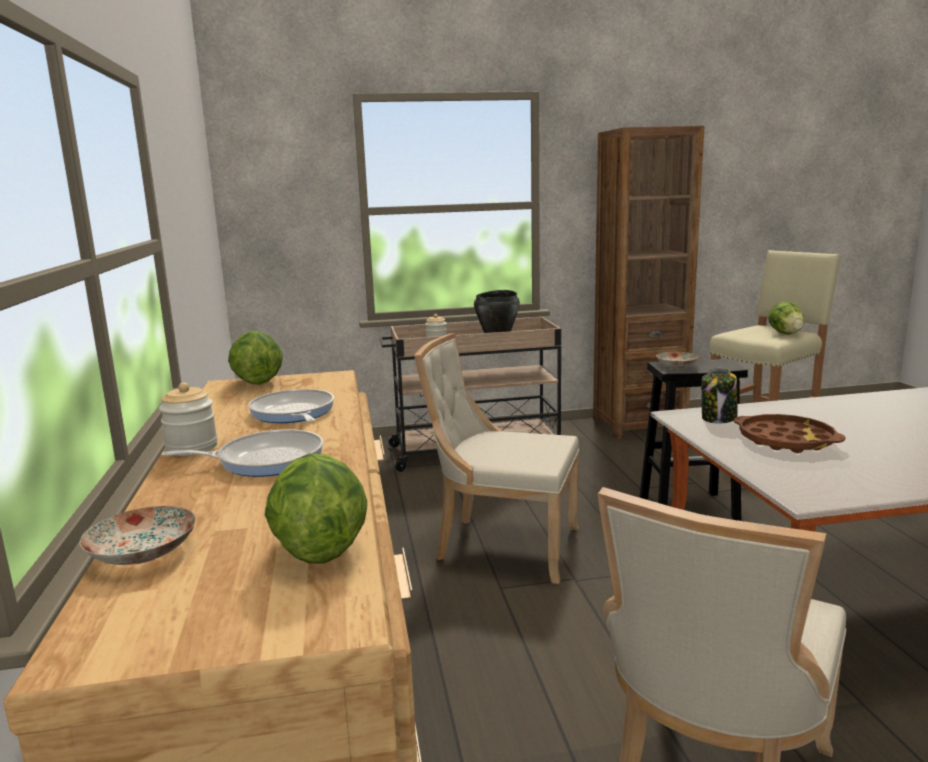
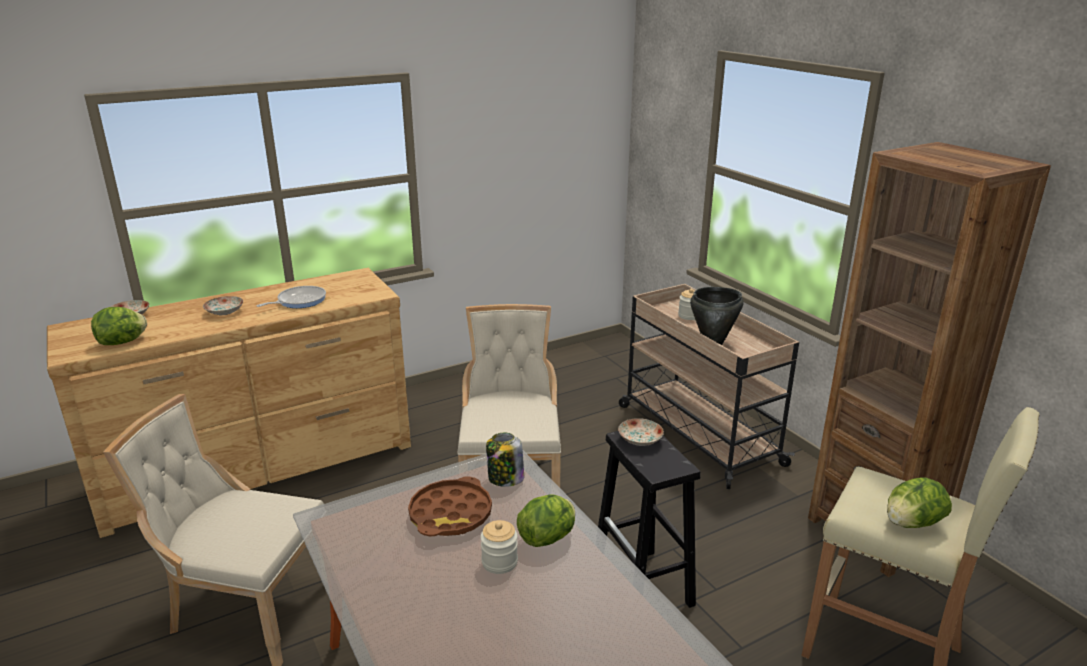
camera: 70 degrees right, 10 degrees up
(192, 447) = (245, 294): jar -> jar (499, 562)
(257, 382) = (363, 279): lettuce -> lettuce (548, 538)
(265, 460) = (224, 311): frying pan -> plate

